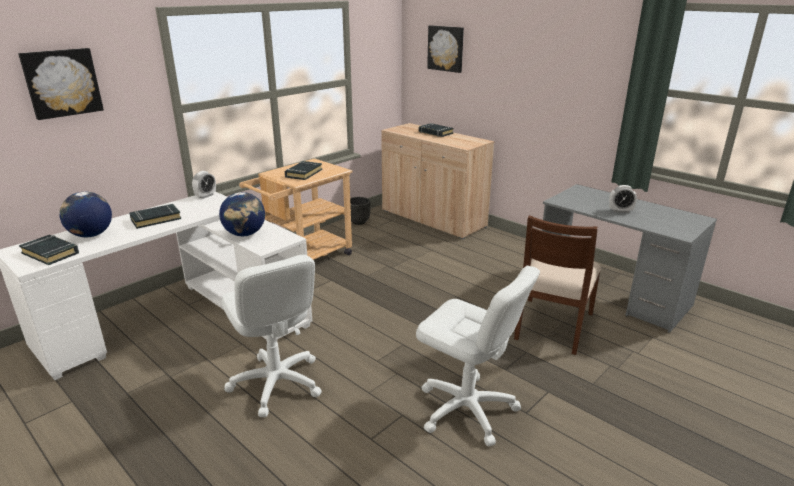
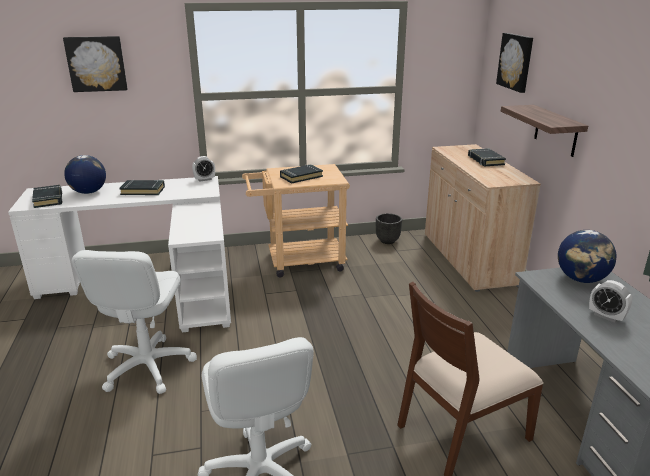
camera: 35 degrees right, 0 degrees up
(245, 234) = (187, 221): globe -> globe (581, 279)
(501, 98) = (556, 130): none -> shelf

